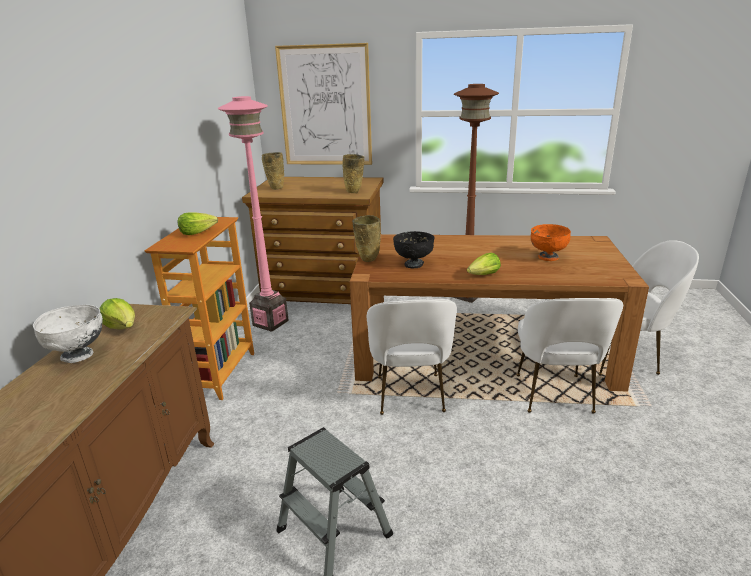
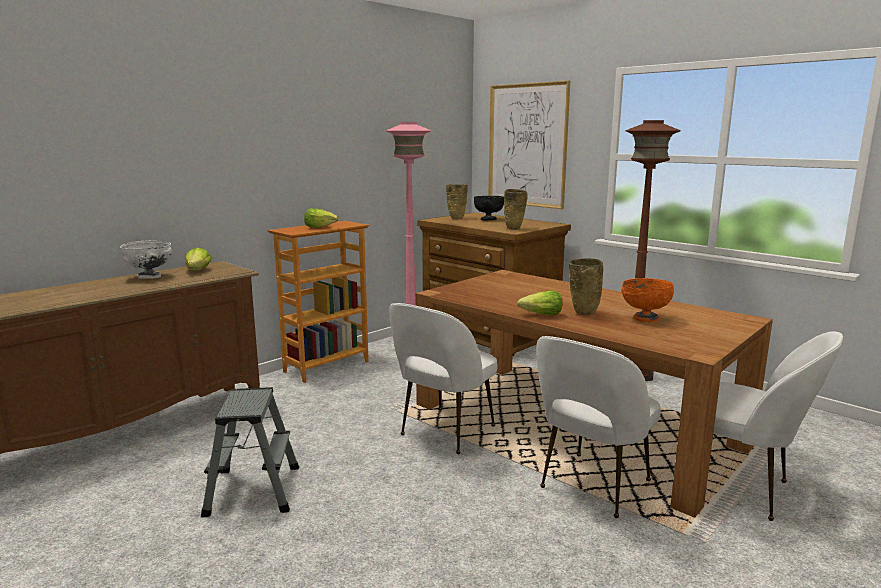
camera: 35 degrees right, 10 degrees down
(367, 260) = (460, 284): beige vase -> beige vase (582, 313)
(413, 264) = (493, 295): black bowl -> black bowl (488, 219)

